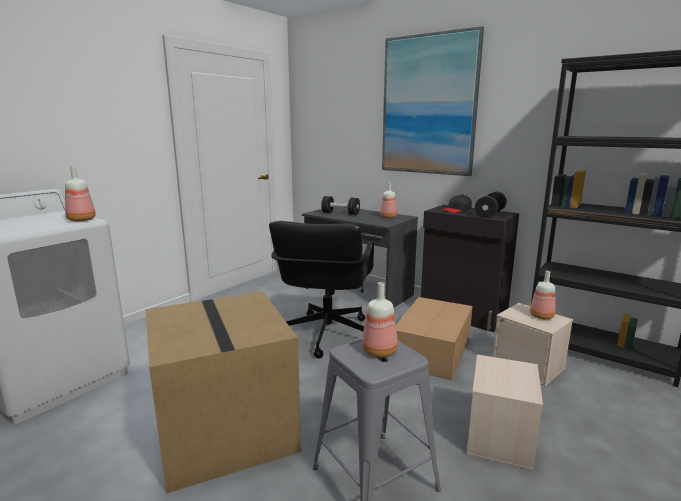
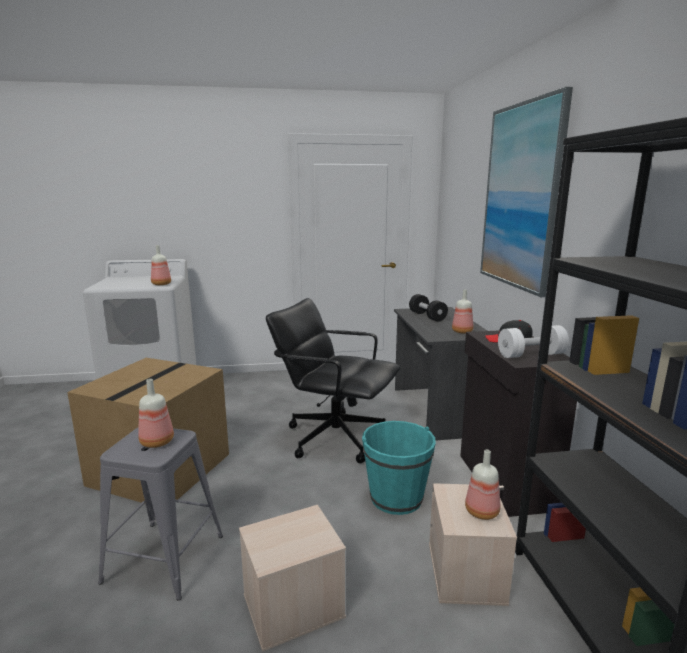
camera: 45 degrees right, 0 degrees up
(326, 335) = (334, 437): black office chair -> black office chair turned 60 degrees clockwise
(433, 350) = (396, 498): cardboard box -> turquoise bucket
(490, 214) = (531, 355): black dumbbell -> white dumbbell

